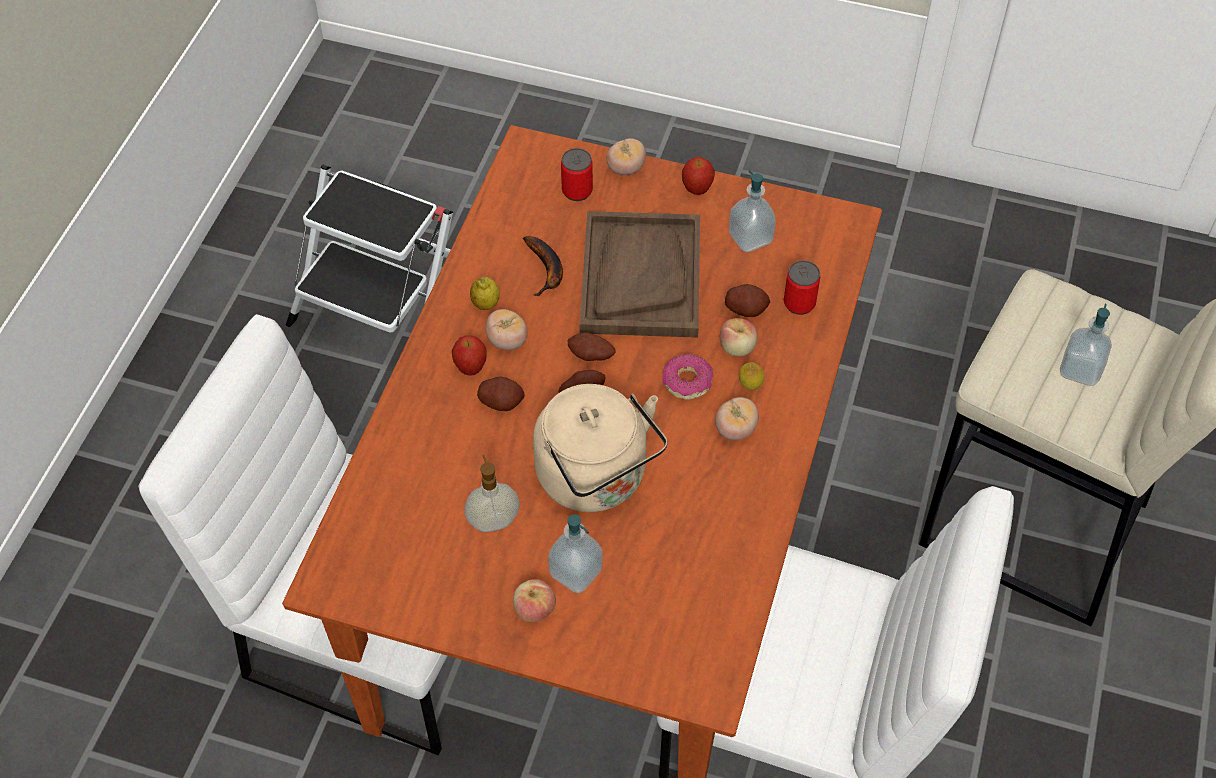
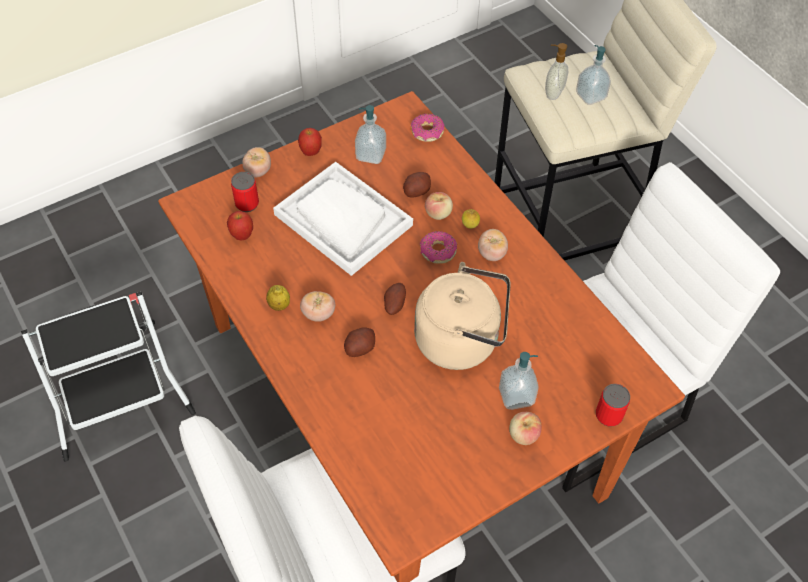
camera: 50 degrees left, 0 degrees up
(471, 368) = (319, 346): apple -> apple (242, 235)
(493, 521) = (441, 412): soap dispenser -> soap dispenser (553, 93)
(546, 270) = (288, 258): banana -> none
(590, 356) = (373, 282): potato -> none
(640, 277) = (342, 220): brown tray -> white tray
(799, 303) = (437, 167): can -> can (608, 415)
(837, 261) = (427, 132): none -> donut

